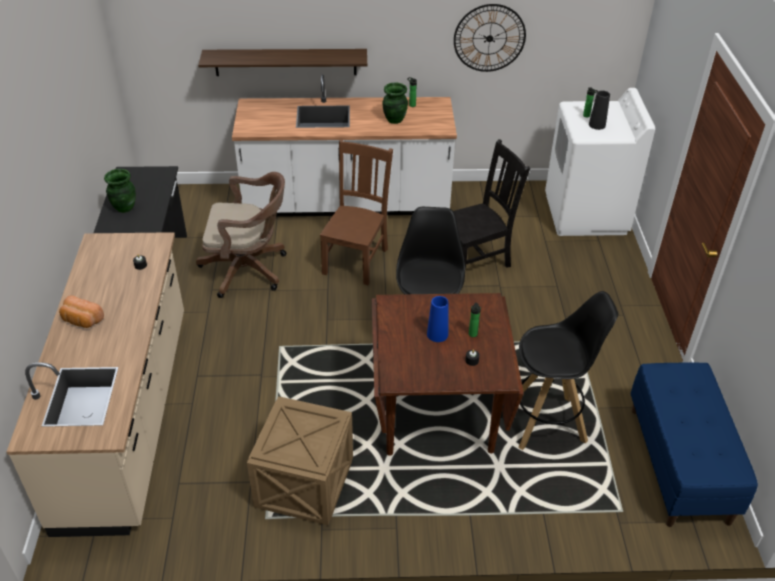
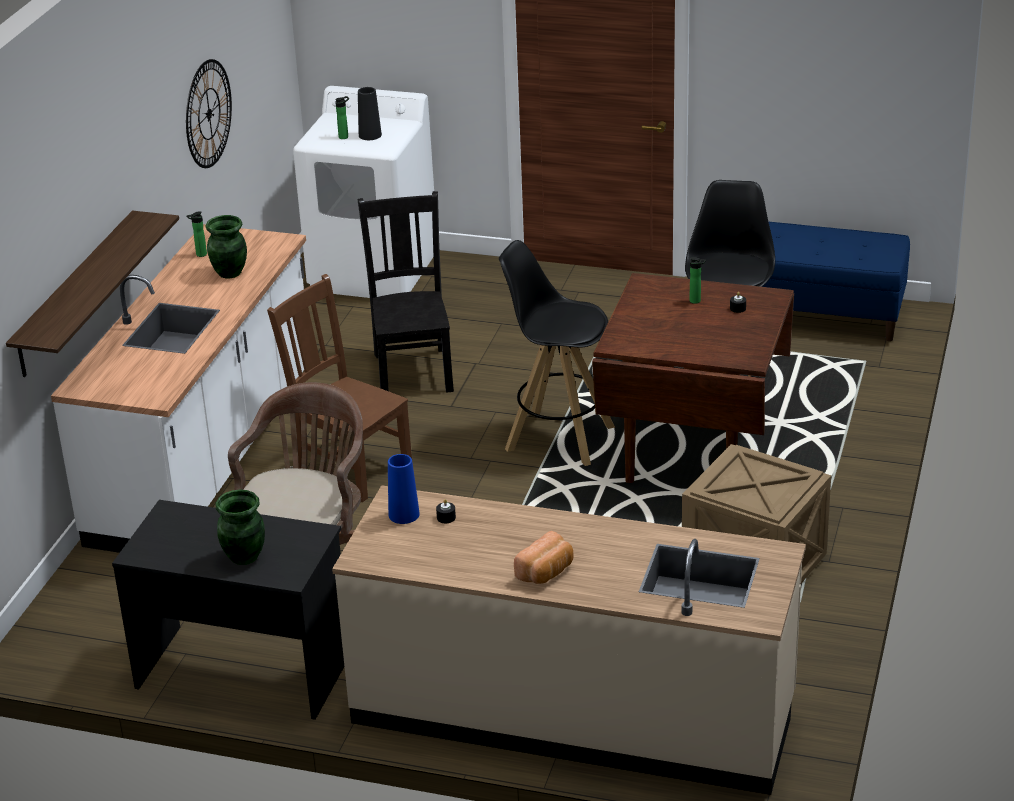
camera: 70 degrees left, 10 degrees down
(437, 334) = (685, 322): blue vase -> blue vase (404, 514)

